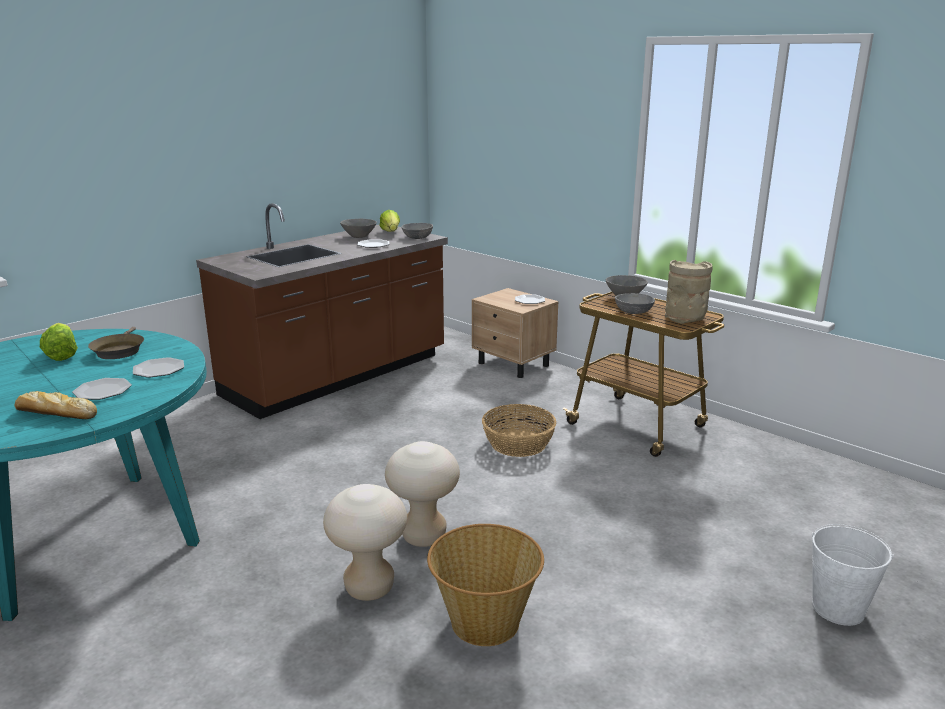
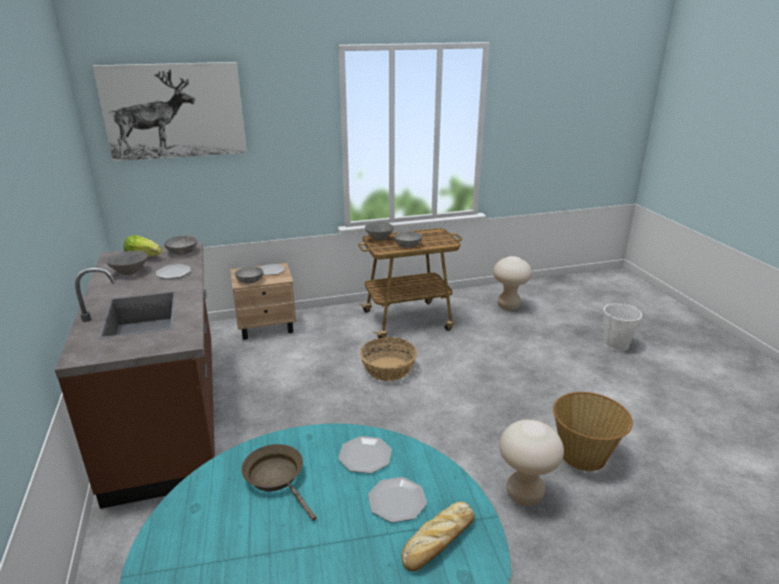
camera: 60 degrees left, 5 degrees up
(62, 354) = (244, 526): lettuce -> none
(119, 350) = (277, 478): brown frying pan -> brown frying pan turned 150 degrees counterclockwise
(424, 536) = (477, 449): beige stool -> beige stool (508, 306)
(488, 105) = (174, 111): none -> picture
(495, 300) = (250, 281): none -> grey bowl
(684, 320) = (438, 238): beige vase -> none

